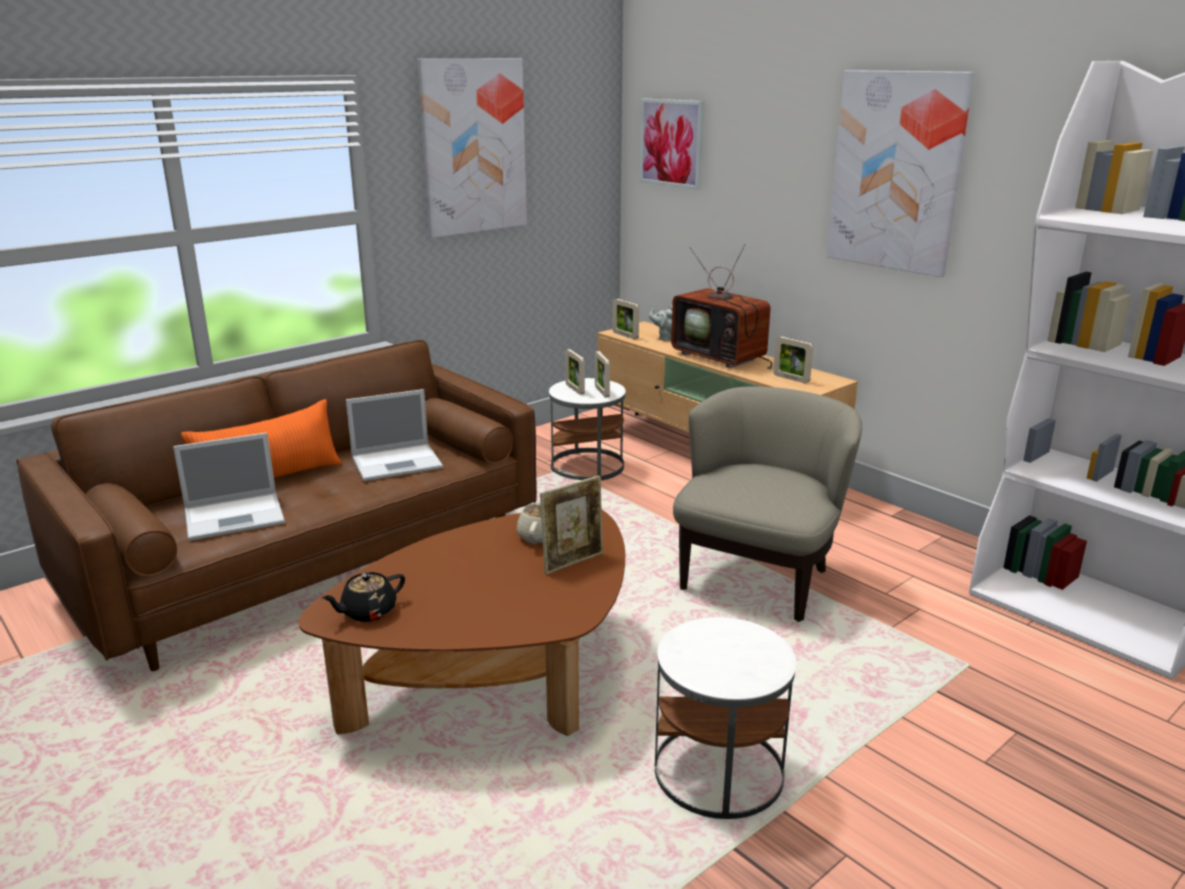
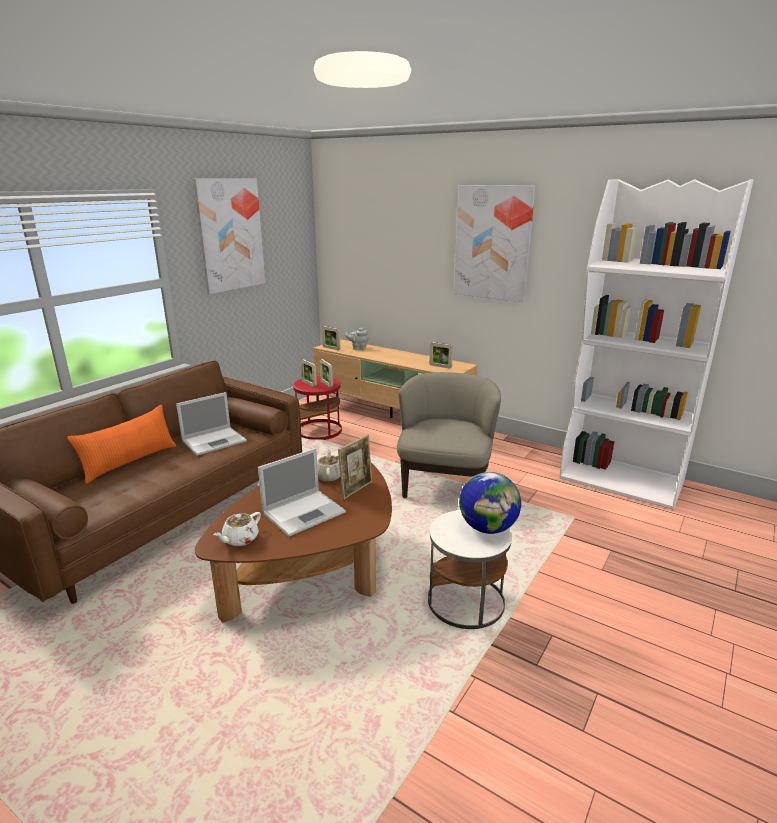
camera: 15 degrees left, 0 degrees up
(236, 516) = (117, 489): laptop -> laptop (305, 512)
(368, 612) = (240, 539): black teapot -> white teapot
(587, 466) = (319, 430): white side table -> red side table
(671, 143) = (349, 229): picture -> none
(722, 357) = (395, 357): television -> none
(758, 653) = (488, 528): none -> globe

